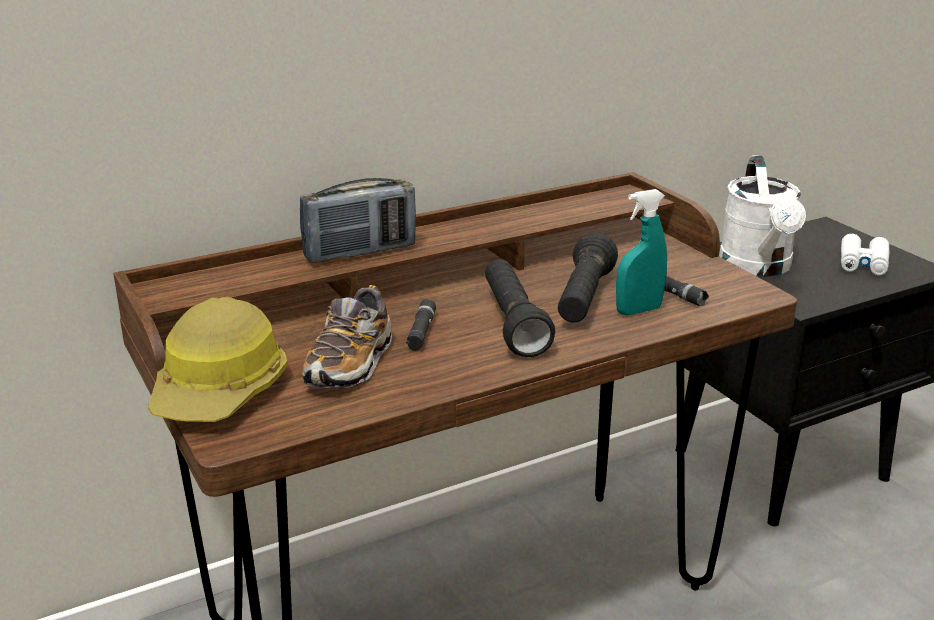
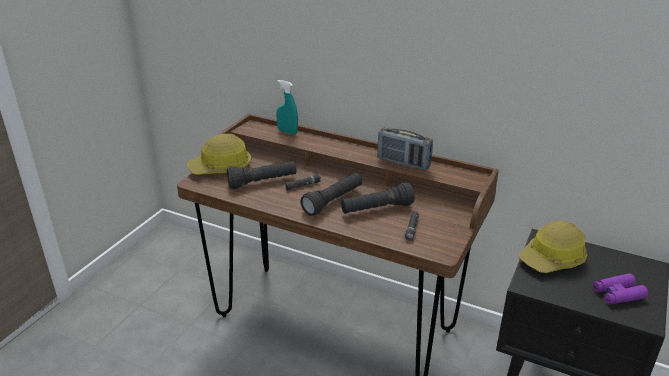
camera: 55 degrees right, 5 degrees up
(350, 364) = (262, 182): shoe -> black flashlight
(360, 252) = (322, 144): radio -> radio (403, 163)
(638, 310) = (382, 225): turquoise spray bottle -> turquoise spray bottle (287, 132)
(758, 267) = (552, 259): white watering can -> hard hat
(863, 263) = (617, 294): white binoculars -> purple binoculars

